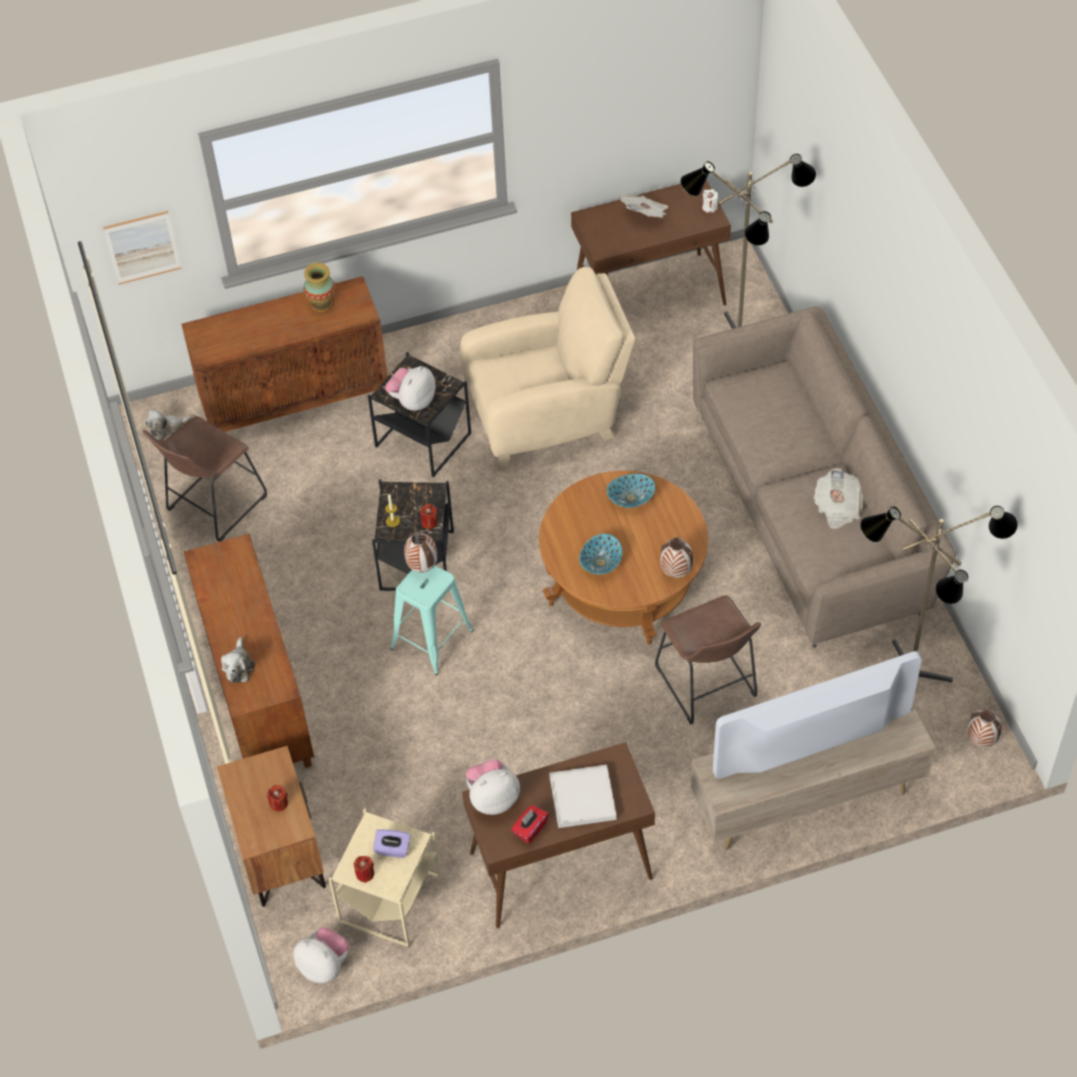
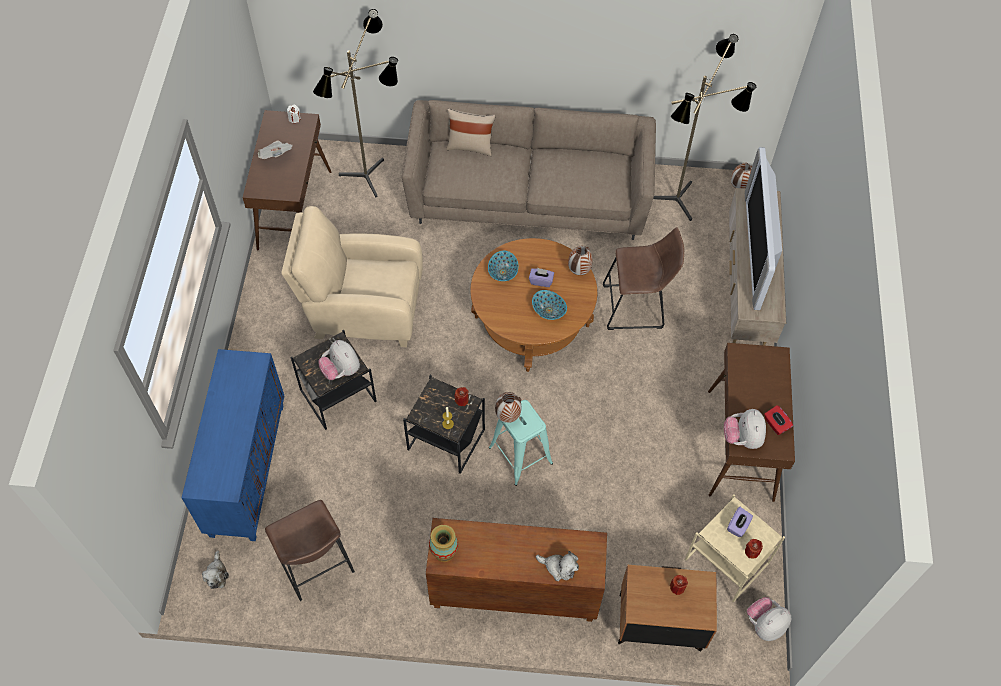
camera: 70 degrees left, 5 degrees up
(142, 247) = (130, 476): picture -> none
(296, 401) = (247, 468): brown cabinet -> blue cabinet
(322, 304) = (228, 387): vase -> vase (444, 552)
(548, 415) = (362, 309): beige armchair -> beige armchair turned 90 degrees counterclockwise
(582, 798) = (763, 384): white tray -> none
(639, 540) = (541, 281): none -> purple tissue box
(802, 395) = (470, 146): none -> beige pillow
(837, 508) = (571, 166): newspaper -> none

